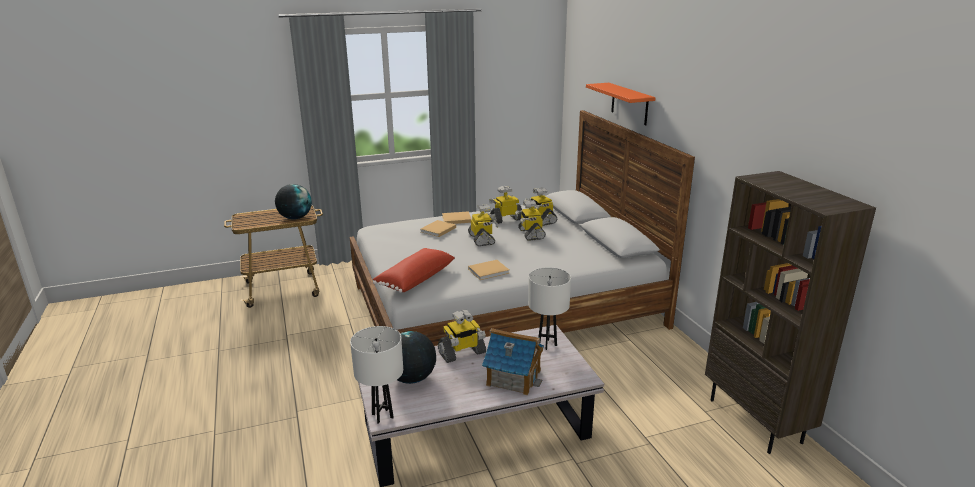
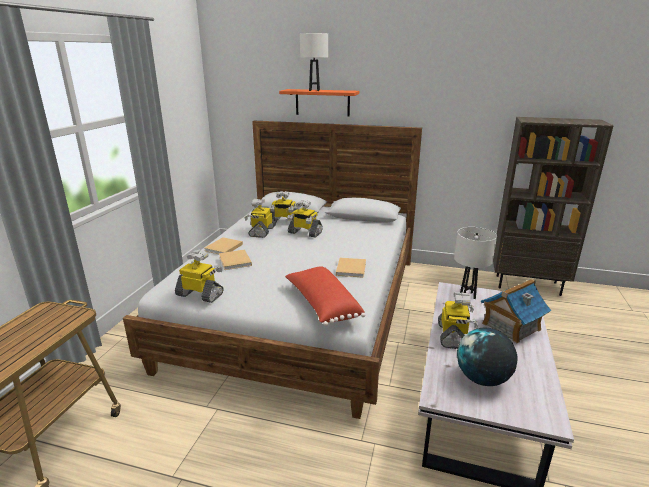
camera: 55 degrees left, 0 degrees up
(295, 218) = (59, 323): globe -> none
(383, 416) = (545, 420): white table lamp -> white table lamp (314, 90)
(482, 239) = (286, 251): toy robot -> toy robot (201, 294)

